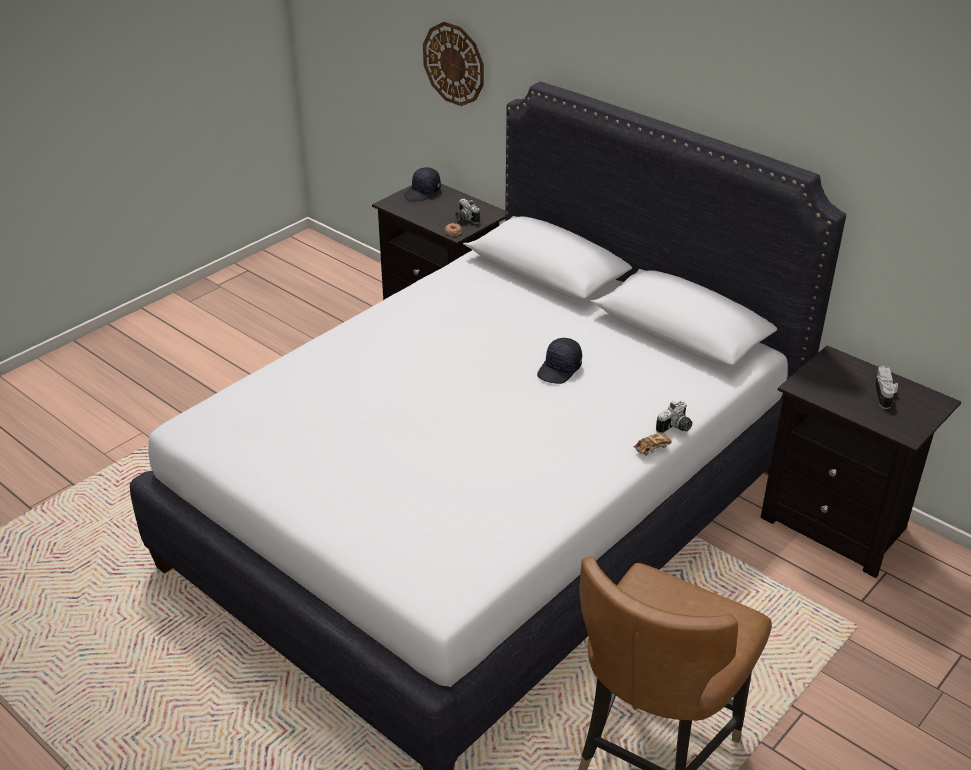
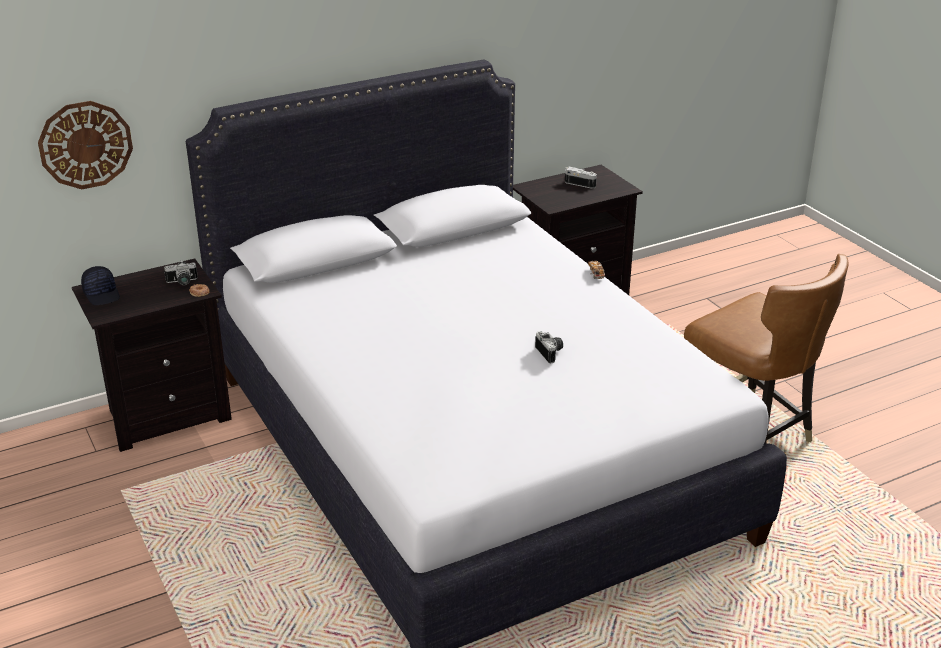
camera: 70 degrees left, 5 degrees down
(560, 370) = (472, 287): black cap -> none
(676, 428) = (577, 259): camera -> camera (551, 353)

